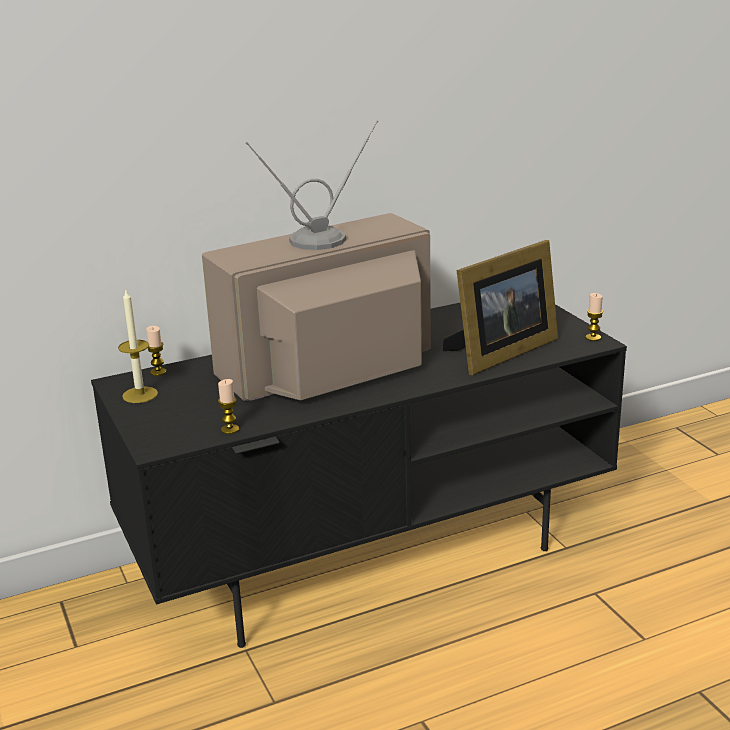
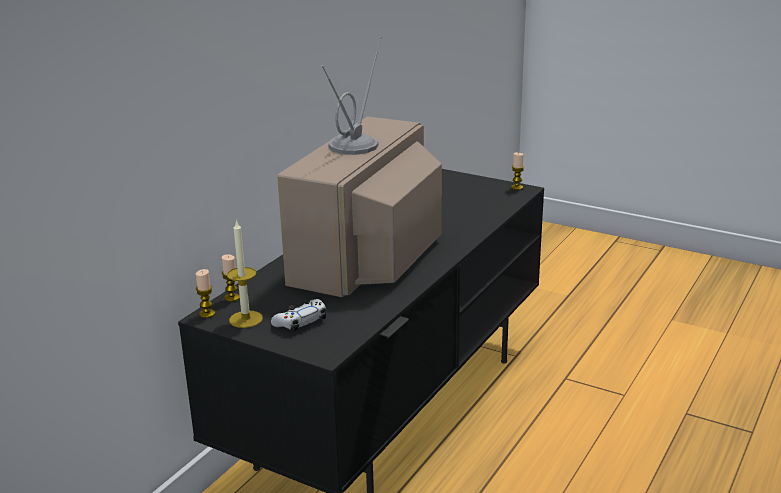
camera: 35 degrees left, 0 degrees up
(178, 411) = (300, 321): none -> white game controller
(230, 429) = (365, 321): candle -> candle (207, 314)
(500, 353) = (473, 212): picture frame -> none

